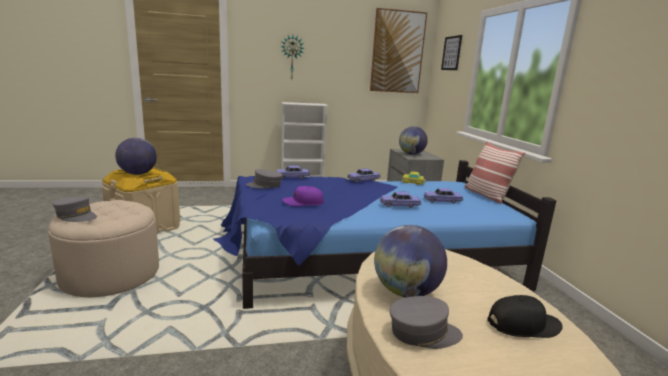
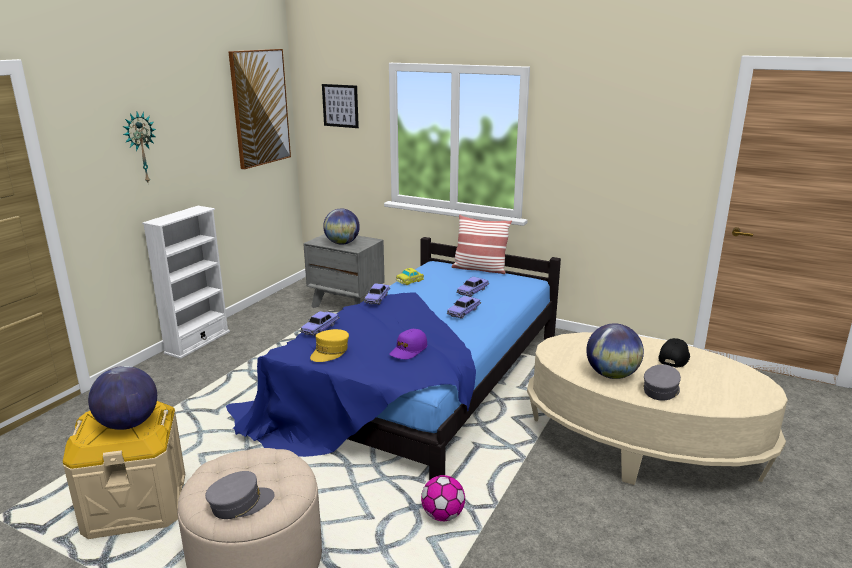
camera: 50 degrees left, 5 degrees up
(205, 324) = (443, 515): none -> football
(265, 185) = (330, 352): grey cap -> yellow cap

